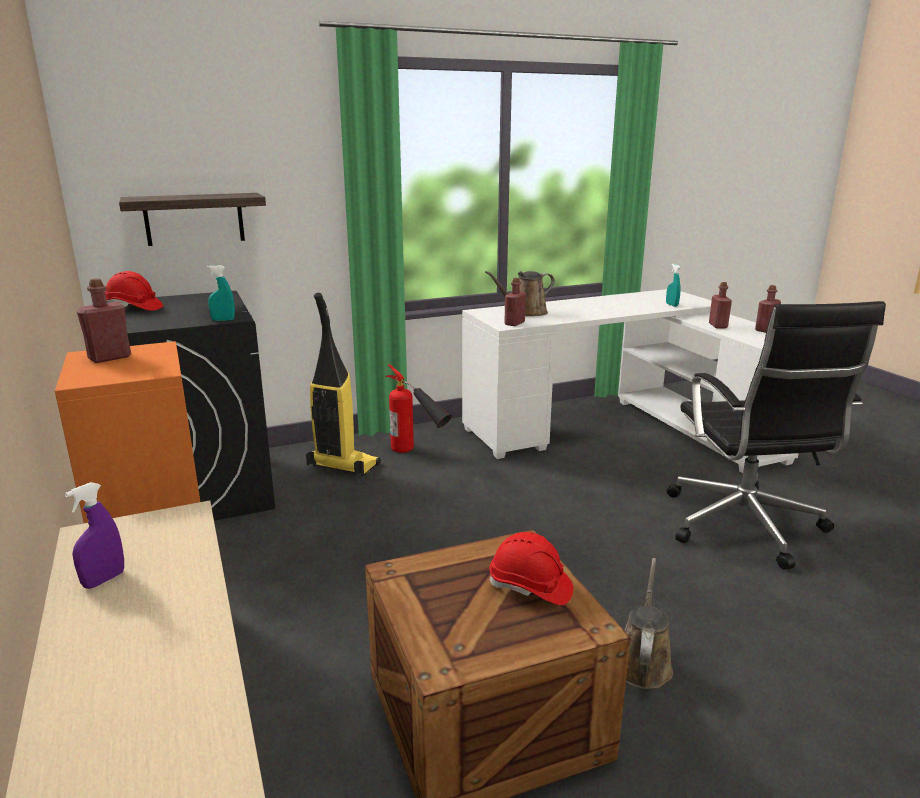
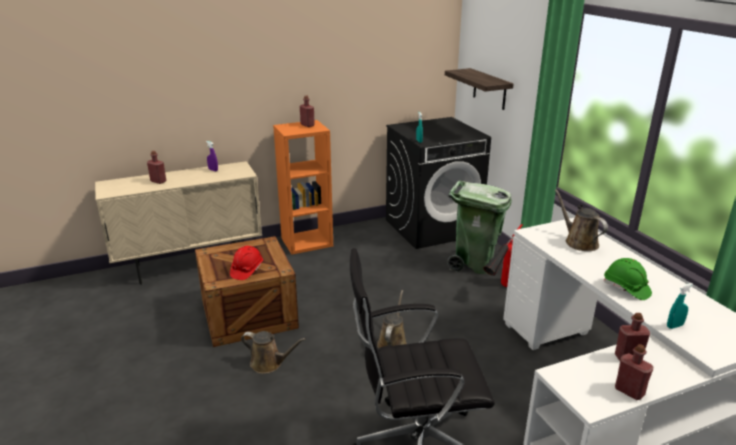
camera: 90 degrees right, 5 degrees up
(134, 308) = (439, 124): red hard hat -> none
(342, 466) = (473, 264): vacuum cleaner -> green trash can
(514, 323) = (538, 236): red bottle -> red bottle (158, 181)
(551, 537) = (392, 342): none -> brown watering can
(618, 309) = (626, 288): none -> green hard hat

